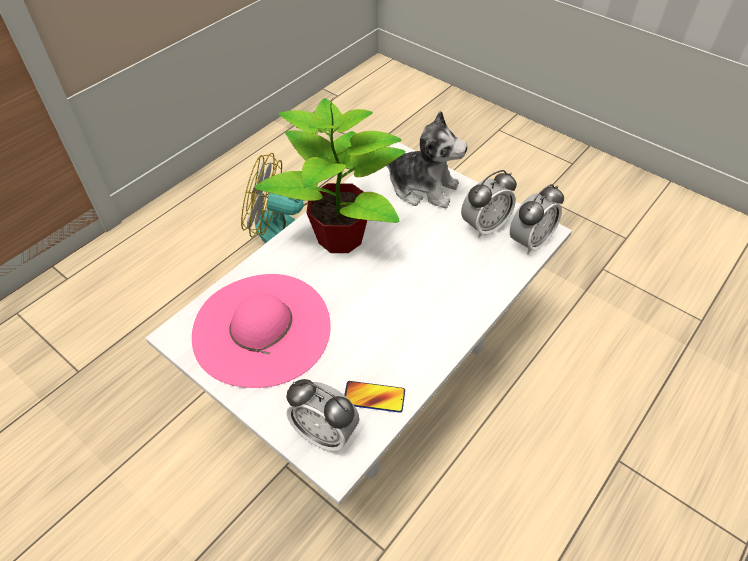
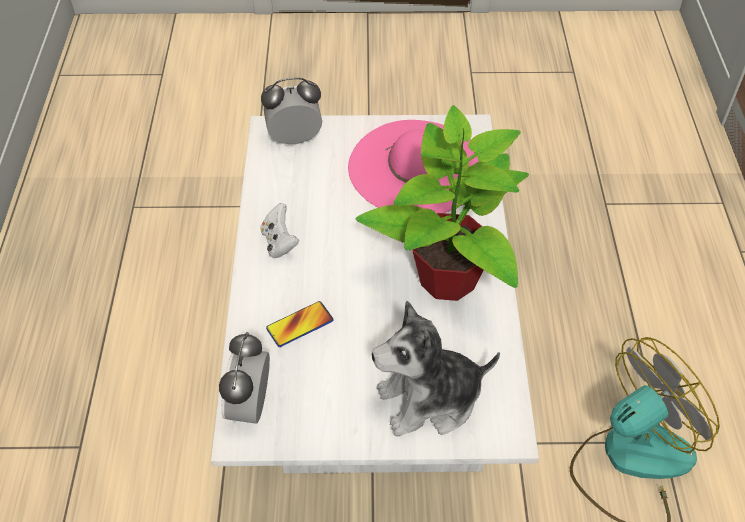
camera: 140 degrees right, 0 degrees up
(374, 397) = (281, 176): phone -> phone (300, 325)
(427, 335) = (279, 242): none -> white game controller
(484, 227) = (315, 392): alarm clock -> none

